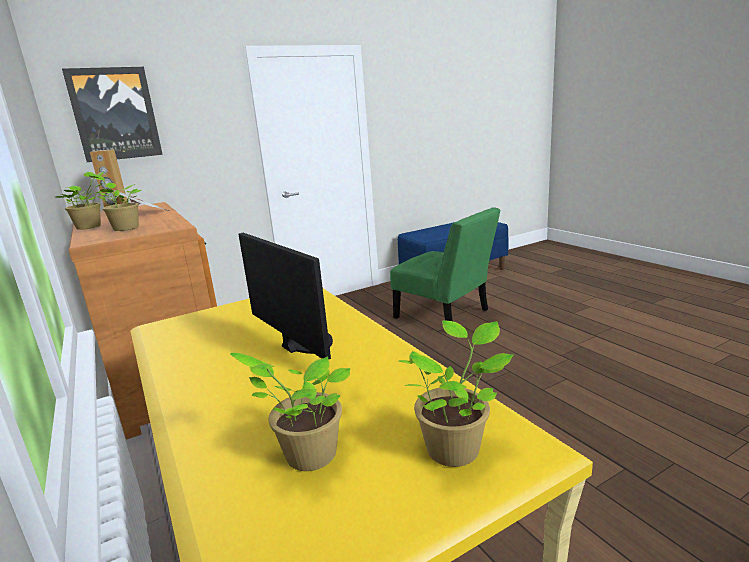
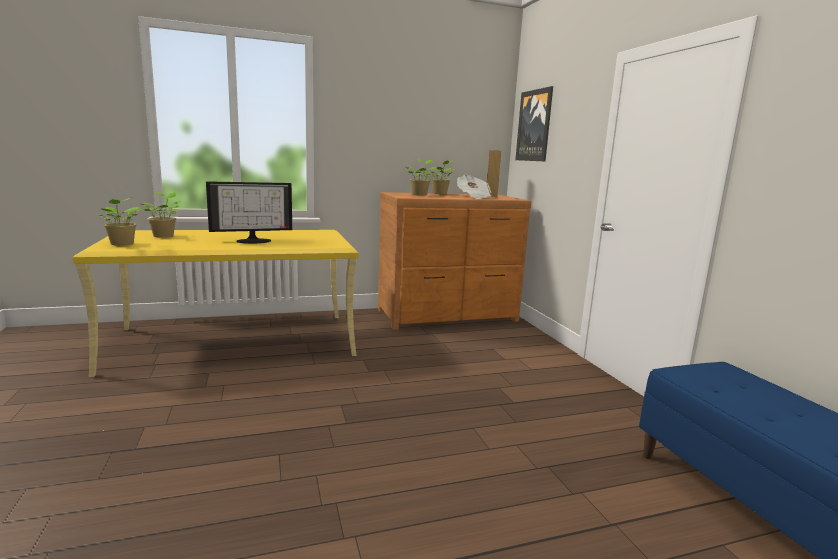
camera: 100 degrees right, 5 degrees down
(445, 315) = (524, 446): green chair -> none

